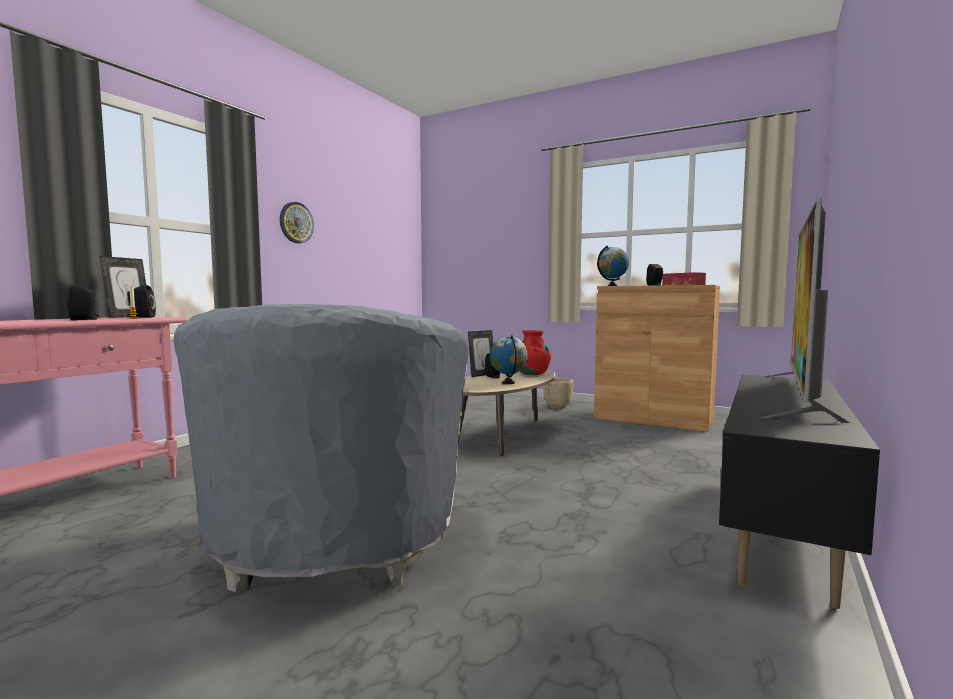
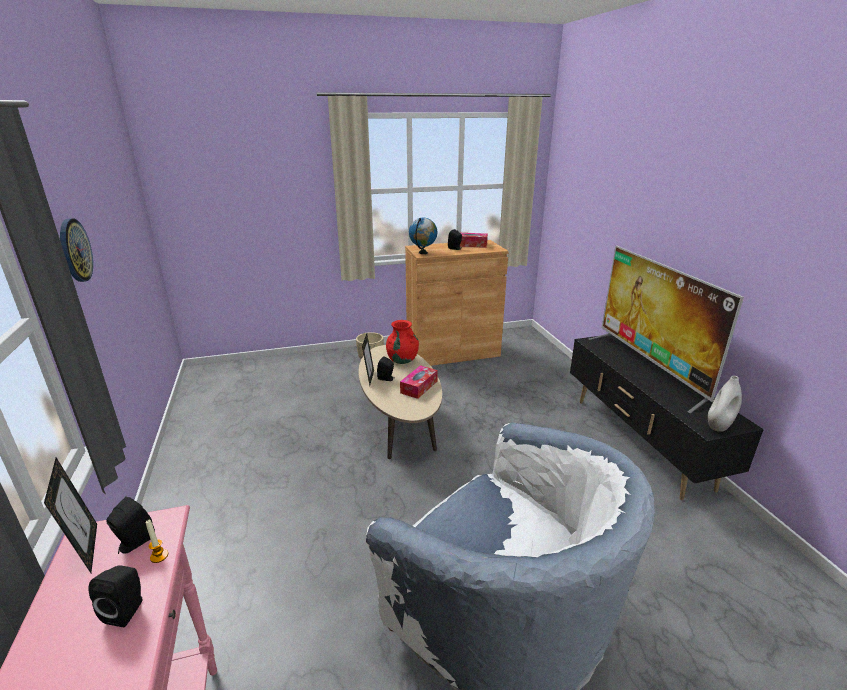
camera: 45 degrees left, 20 degrees up
(508, 383) = (419, 387): globe -> tissue box
(784, 431) = (719, 426): none -> white vase

